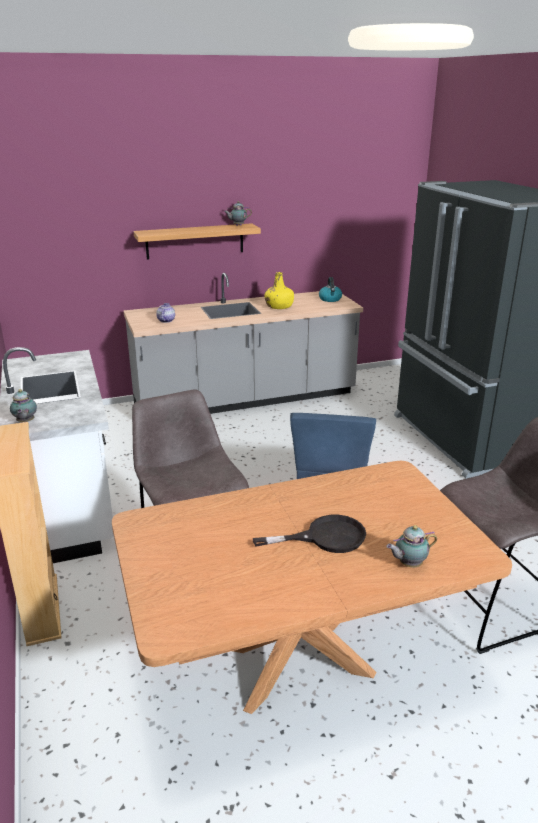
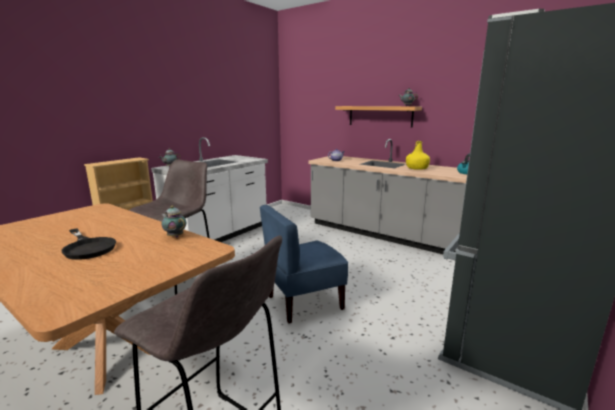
camera: 55 degrees right, 10 degrees down
(408, 564) = (46, 281): teapot -> teapot (175, 236)

